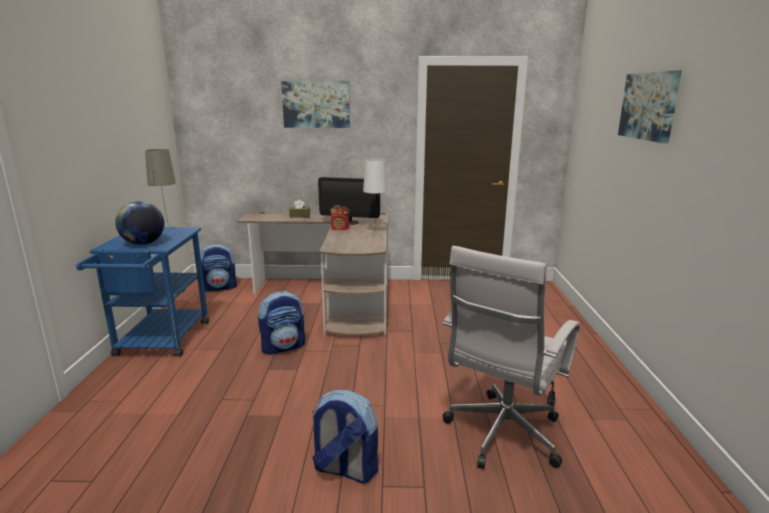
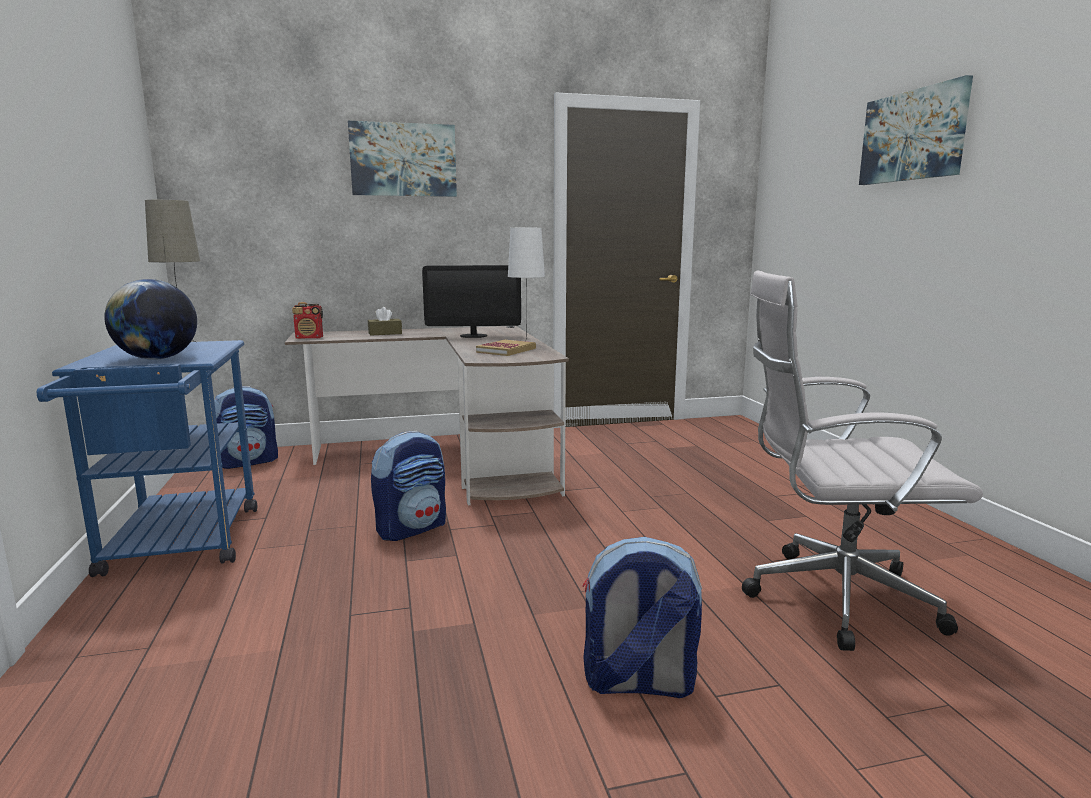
camera: 15 degrees left, 5 degrees down
(340, 229) = (467, 342): radio -> radio (309, 338)
(355, 240) = (506, 350): none -> book
(501, 436) = (830, 598): white office chair -> white office chair turned 75 degrees clockwise

